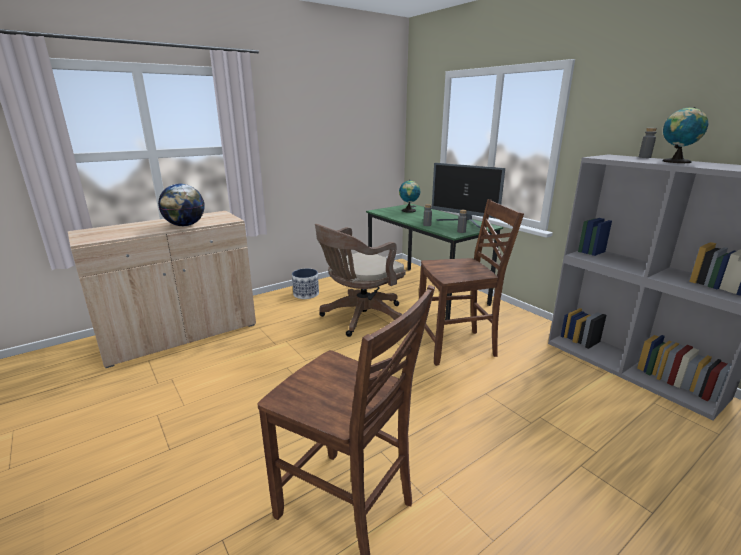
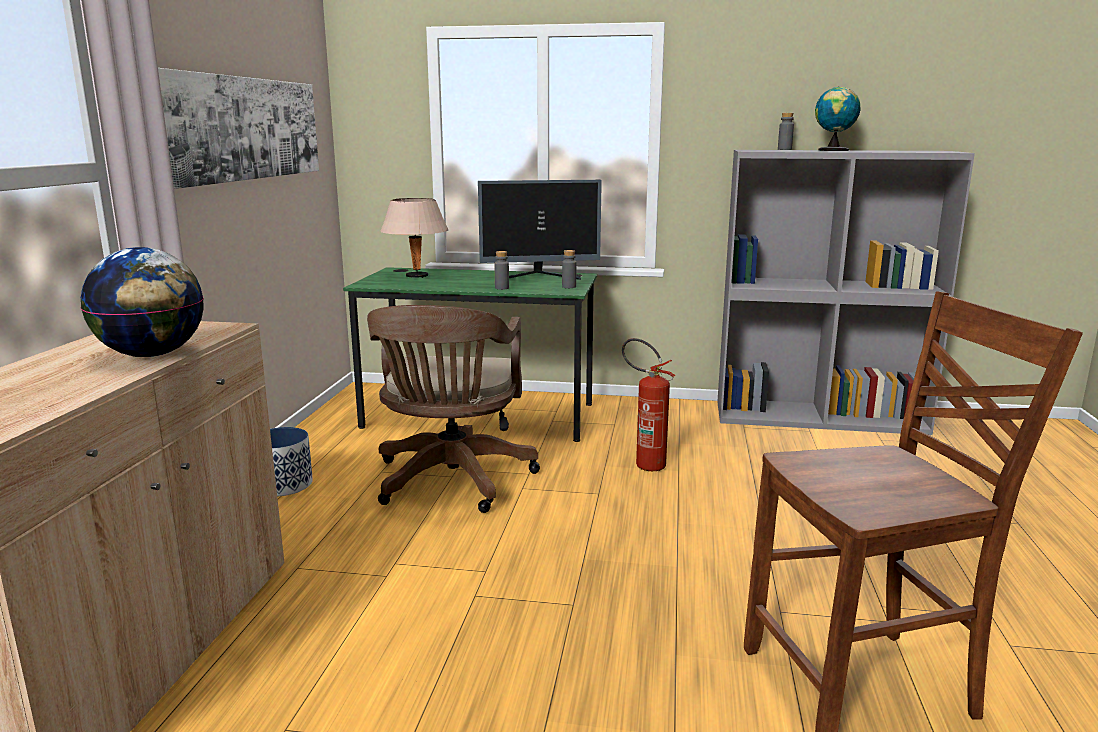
camera: 45 degrees left, 5 degrees down
(328, 130) = (244, 128): none -> picture
(409, 211) = (417, 276): globe -> beige table lamp
(458, 347) = (643, 464): brown chair -> fire extinguisher

